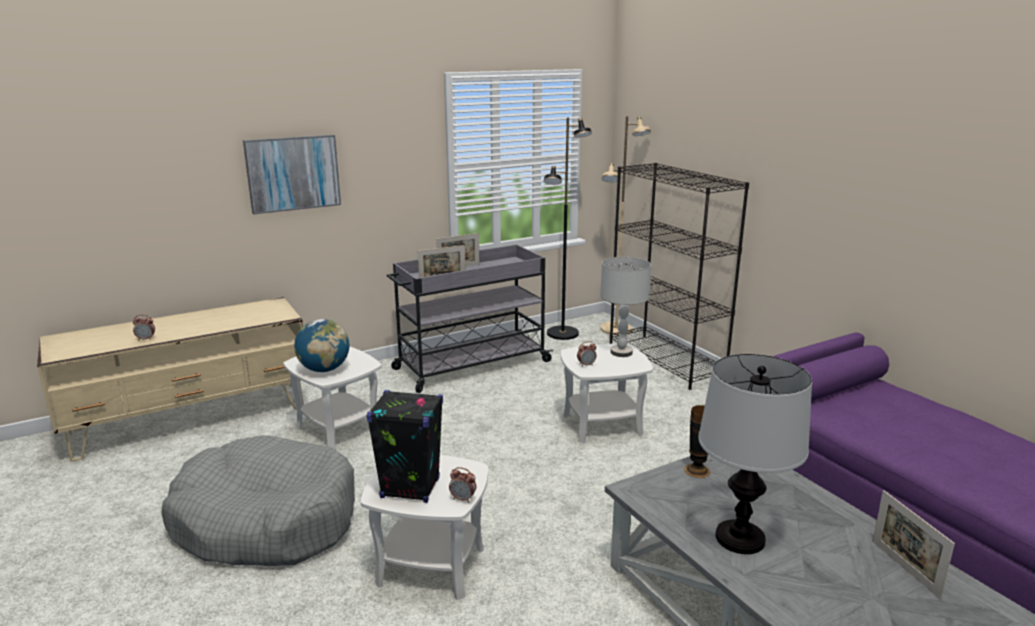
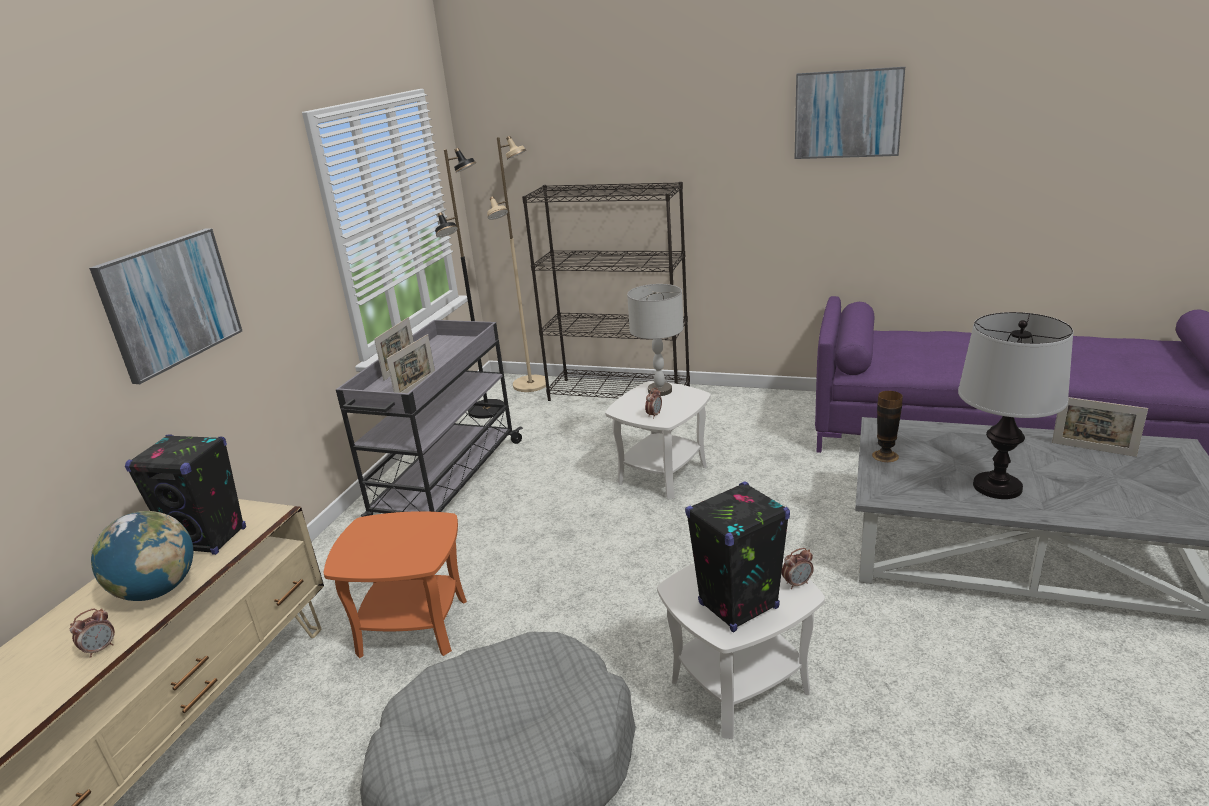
camera: 40 degrees left, 5 degrees up
(248, 316) = (209, 539): none -> black speaker
(324, 369) = (399, 553): globe -> globe (158, 590)
(338, 429) = (412, 627): white side table -> orange side table
(901, 145) = (847, 114): none -> picture

